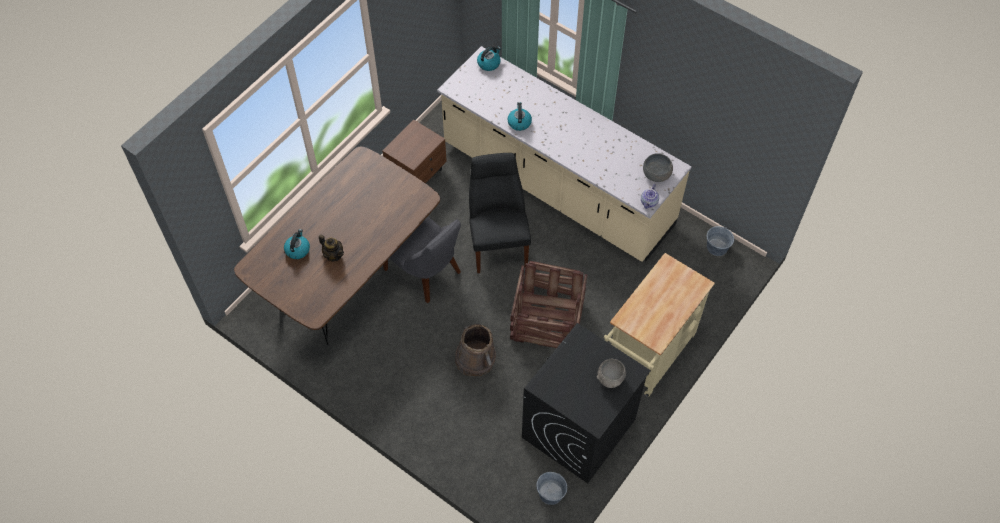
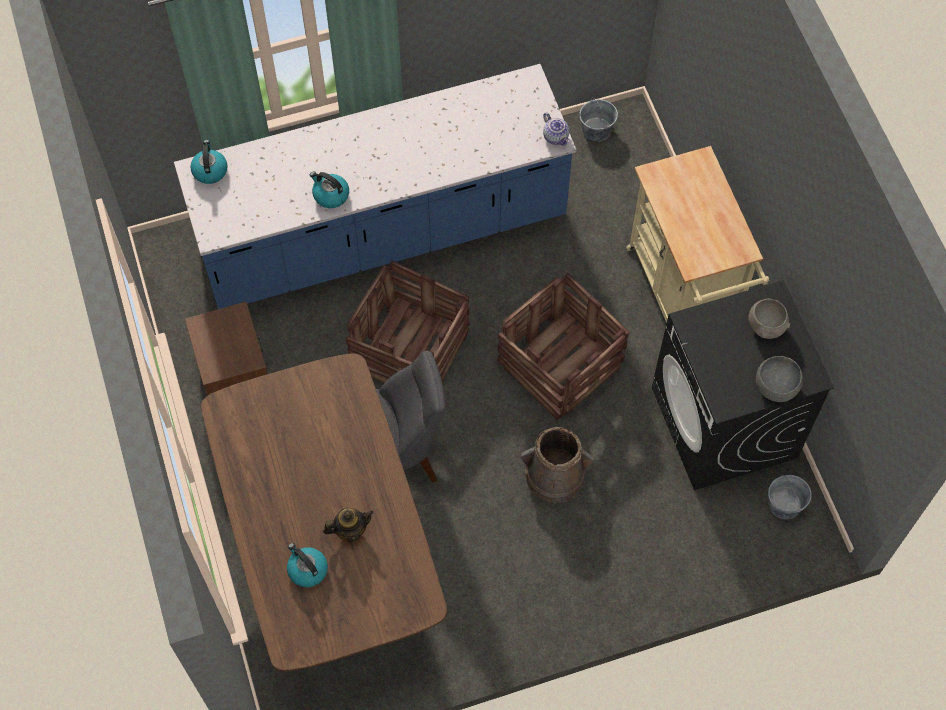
camera: 55 degrees left, 5 degrees up
(498, 242) = (411, 348): black chair -> crate
(557, 186) = (383, 233): beige counter -> blue counter
(656, 174) = (524, 104): grey bowl -> grey bowl (776, 386)

